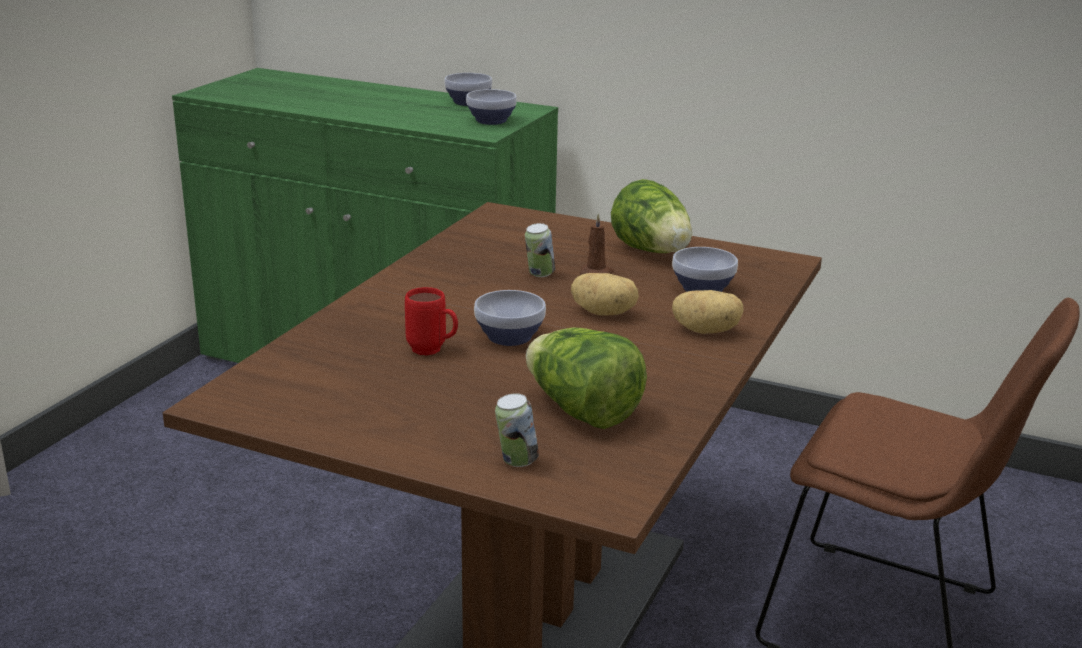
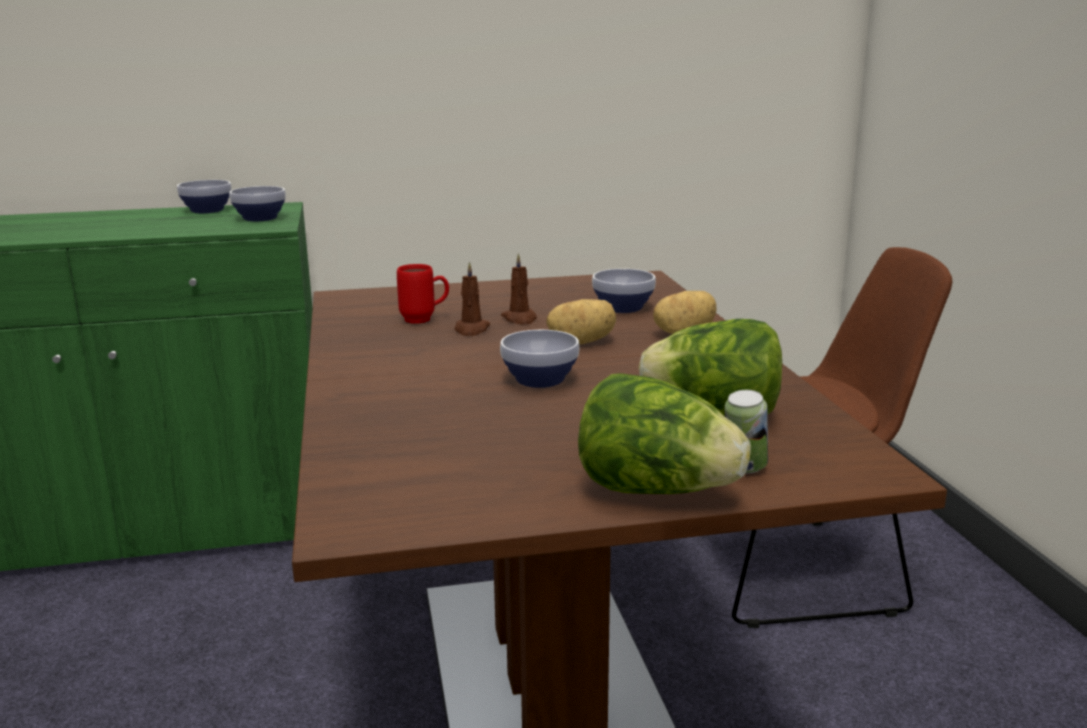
camera: 35 degrees left, 5 degrees down
(433, 351) = (492, 410): red mug -> red mug (425, 320)
(539, 274) = (471, 330): can -> brown candle
(653, 252) = (533, 293): lettuce -> lettuce (656, 490)

